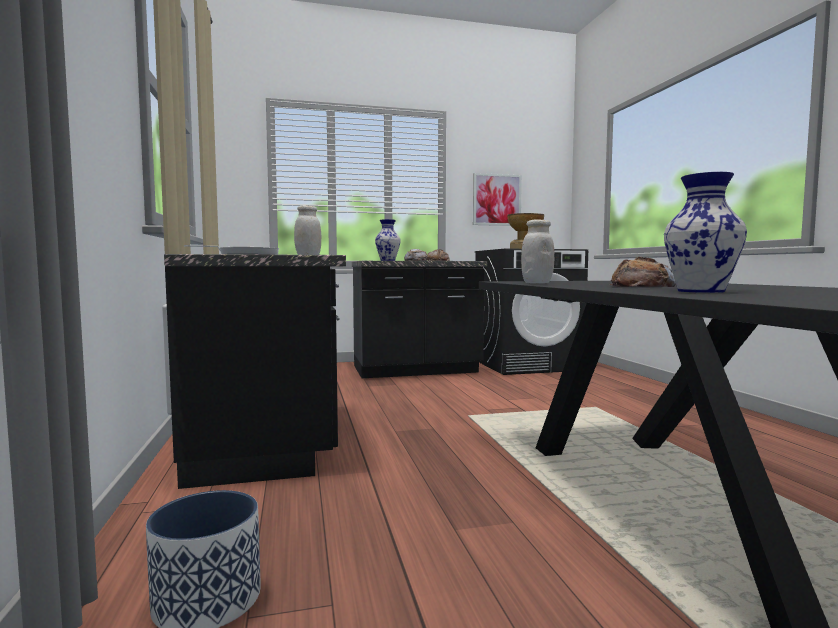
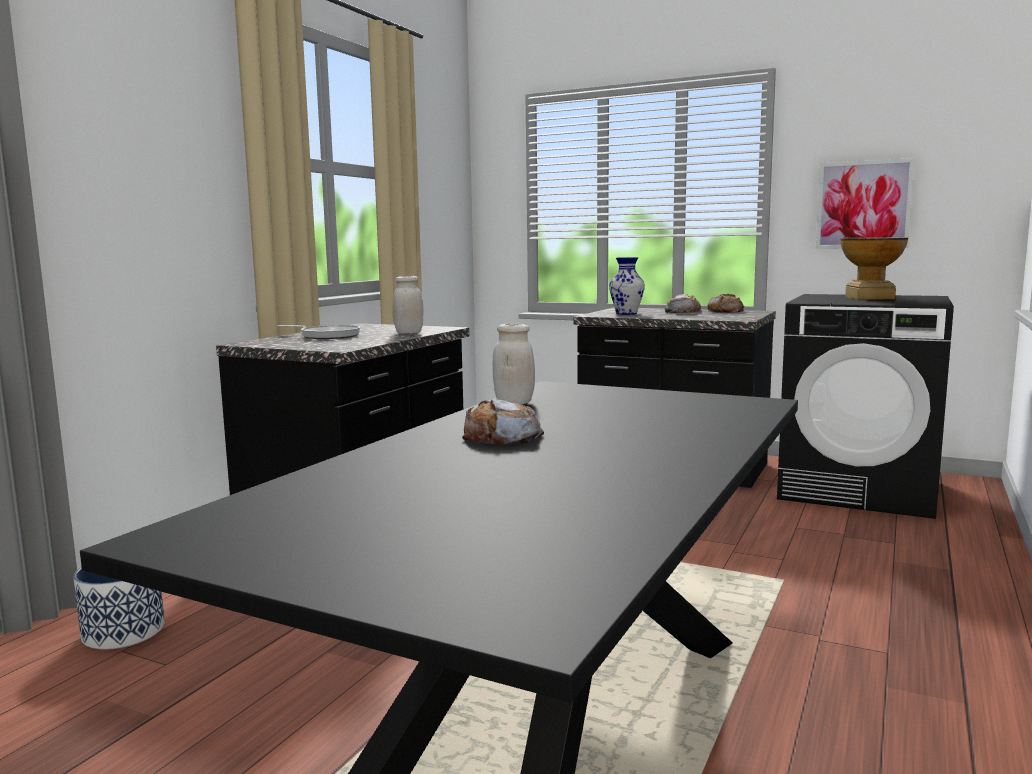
camera: 40 degrees right, 5 degrees up
(700, 291) = (415, 464): vase -> none

